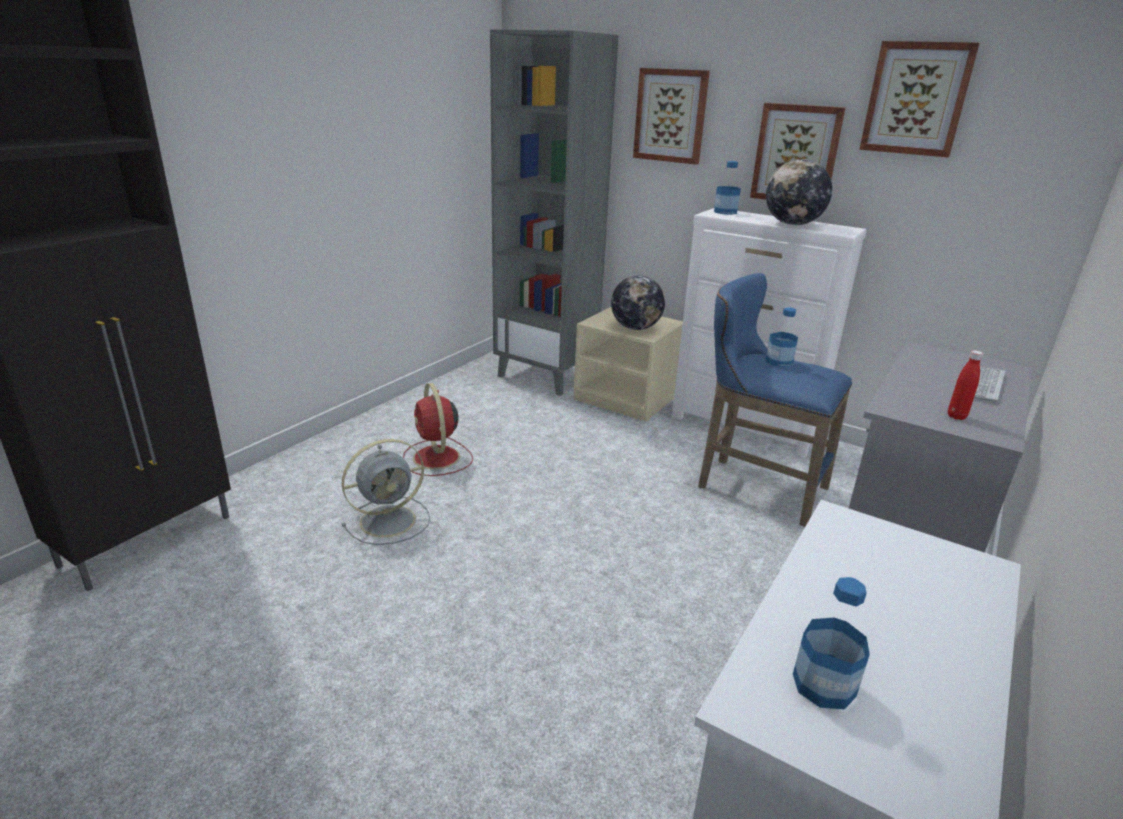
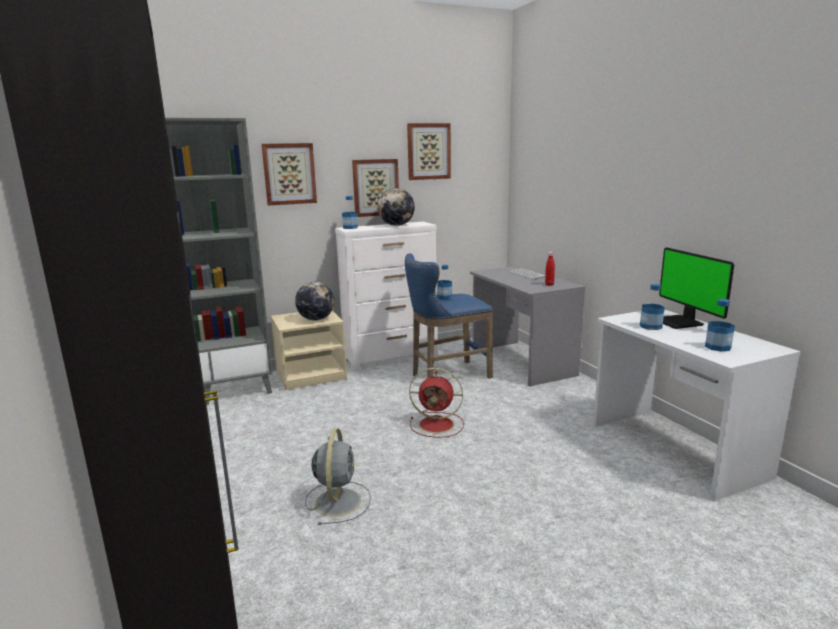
camera: 55 degrees left, 10 degrees down
(437, 458) = (282, 460): red fan -> red fan (438, 425)
(851, 569) = (650, 326): none -> bottle
(943, 608) = (680, 322): none -> monitor

